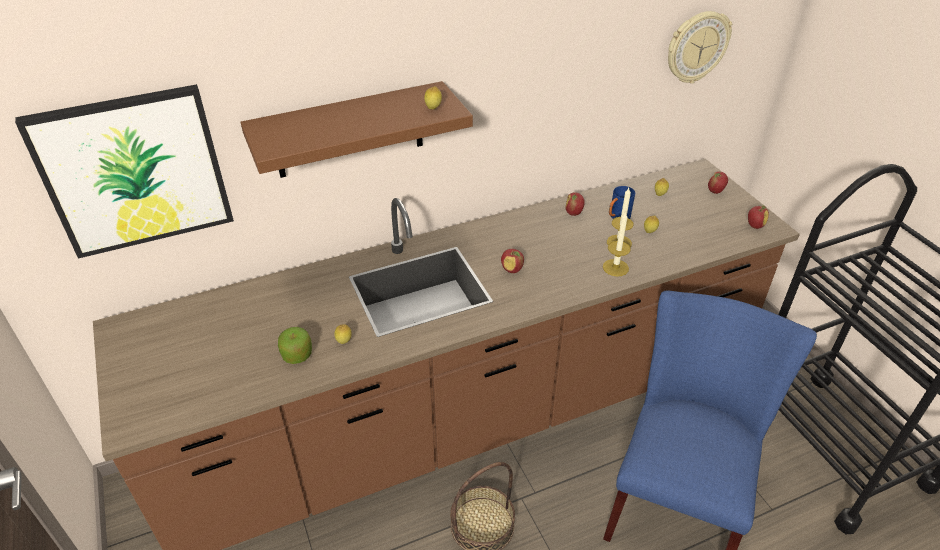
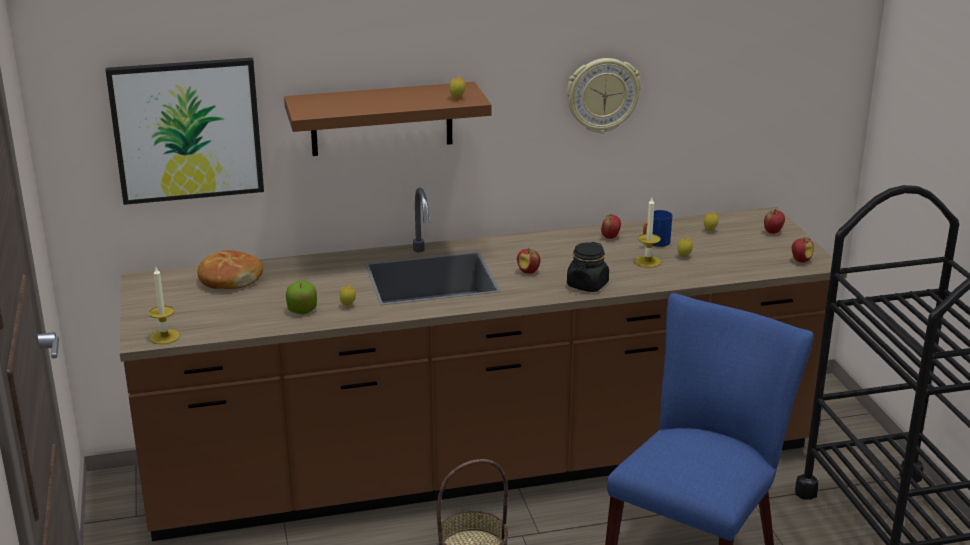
camera: 10 degrees right, 15 degrees down
(212, 317) = (230, 279): none -> bread
(574, 282) = (587, 285): none -> black jar
(615, 267) = (635, 278): candle -> candle (164, 337)
(696, 47) = (749, 79): wall clock -> wall clock (602, 95)

